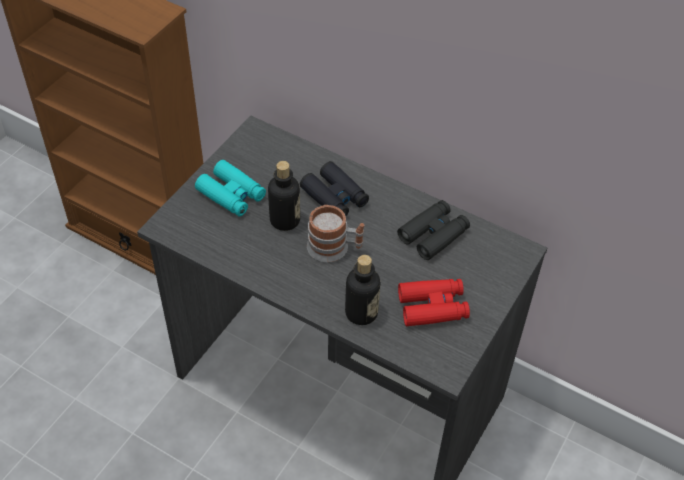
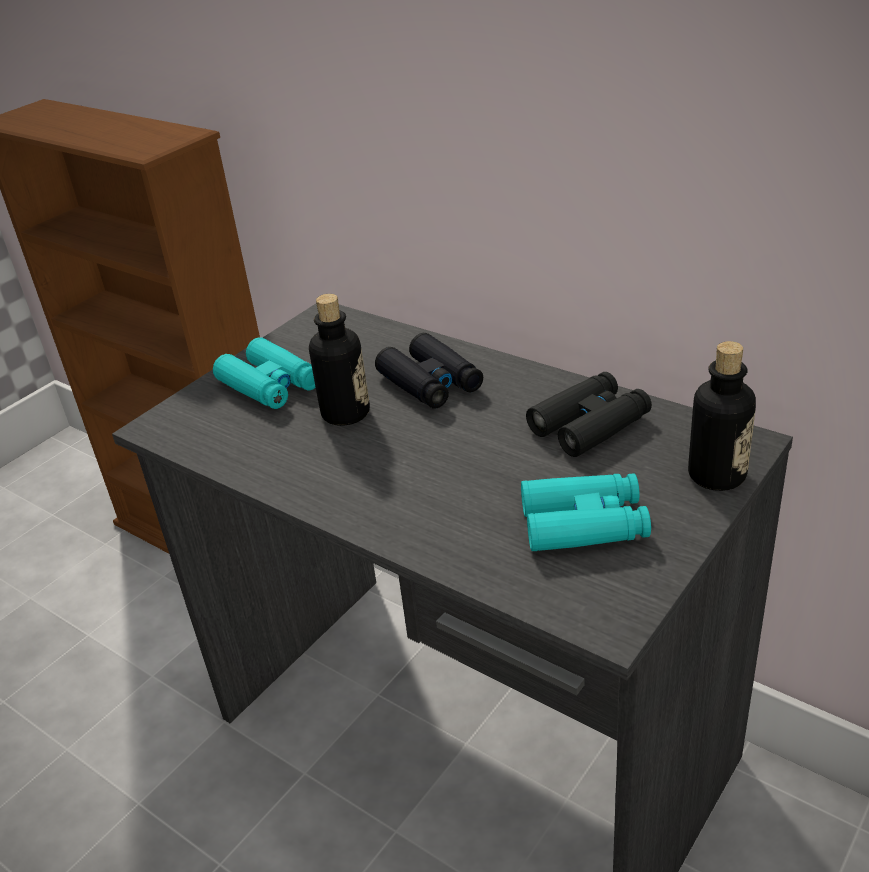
camera: 10 degrees right, 15 degrees down
(334, 248) = (420, 445): mug -> none
(361, 313) = (453, 534): bottle -> bottle (717, 475)
(433, 307) = (584, 524): red binoculars -> turquoise binoculars

